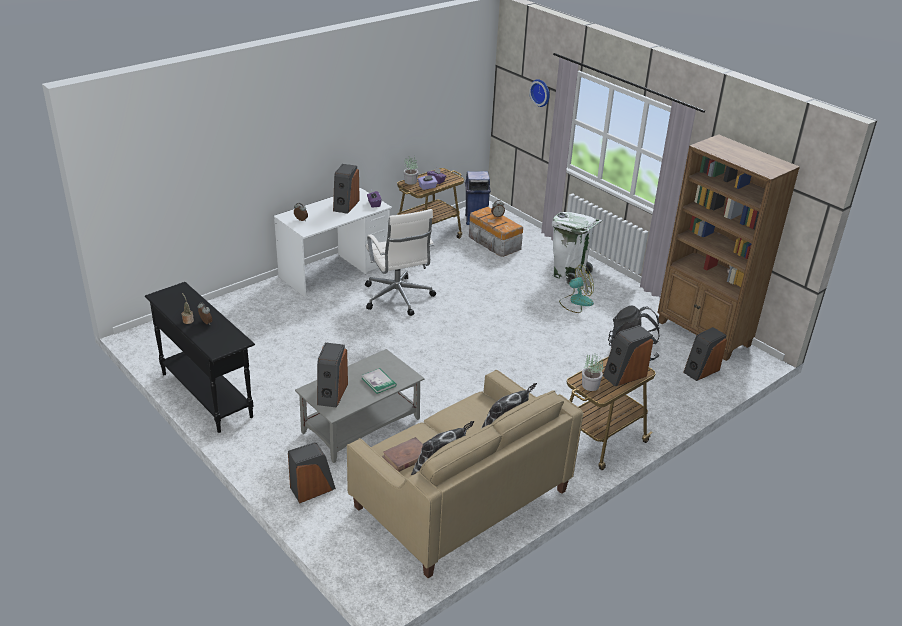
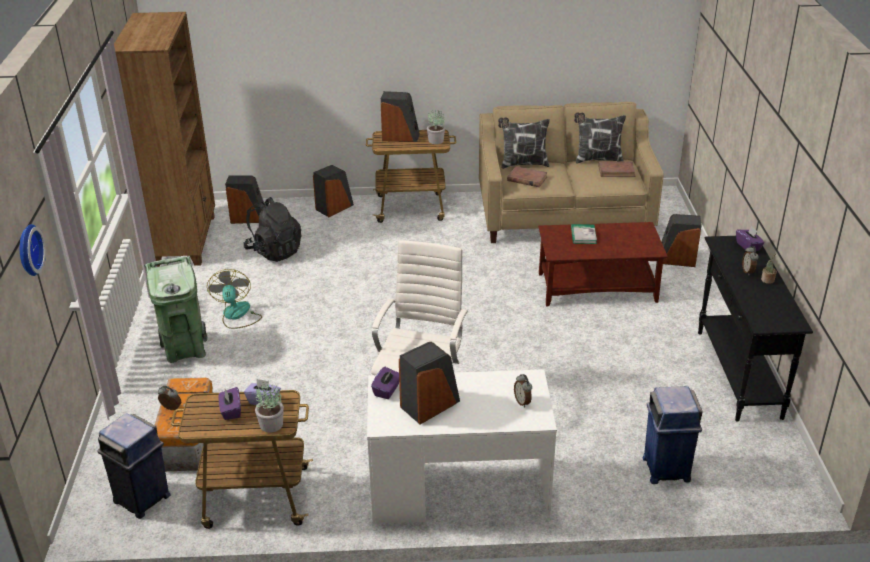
camera: 140 degrees left, 0 degrees up
(214, 345) = (748, 246): none -> purple tissue box
(228, 319) = (666, 468): none -> blue trash can
(331, 393) = (635, 241): speaker -> speaker (334, 207)
(360, 426) = (598, 287): grey coffee table -> brown coffee table
(478, 409) = (526, 179): none -> brown book
(569, 274) = (185, 349): white trash can -> green trash can
(576, 302) = (237, 315): fan -> fan turned 60 degrees clockwise

